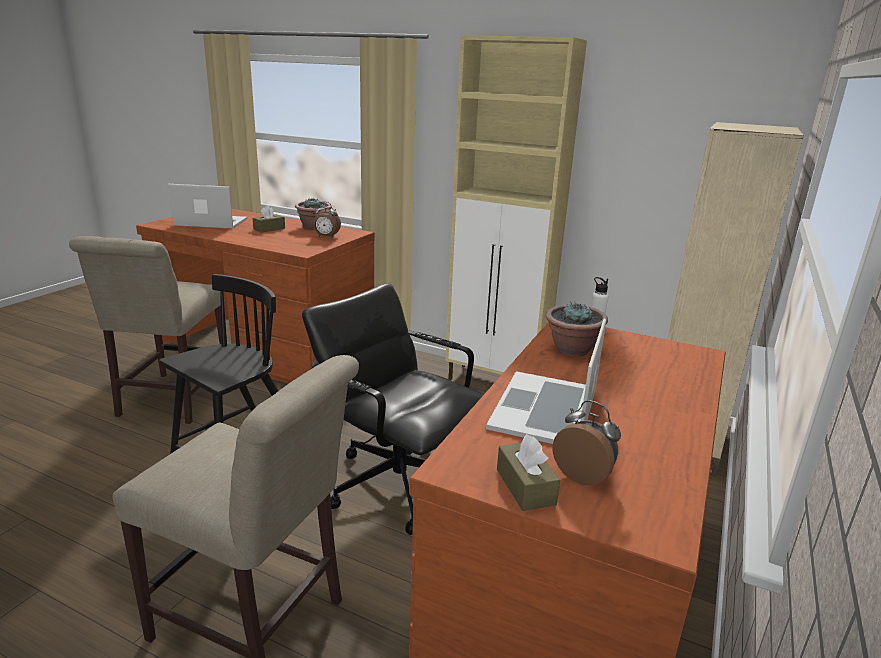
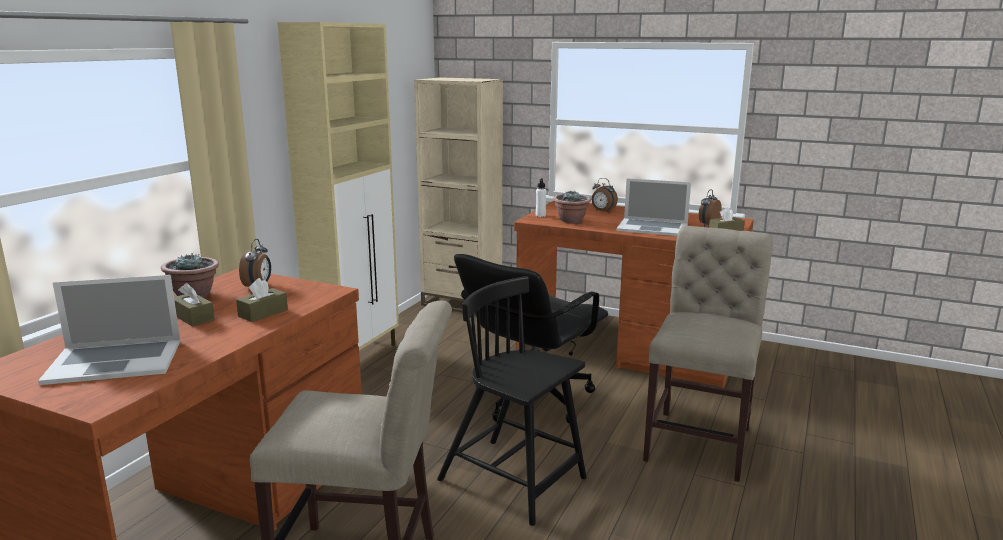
camera: 90 degrees left, 5 degrees down
(211, 222) = (115, 361): laptop -> laptop turned 105 degrees counterclockwise
(266, 240) = (263, 313): none -> brown tissue box
(654, 379) = (602, 211): none -> alarm clock

